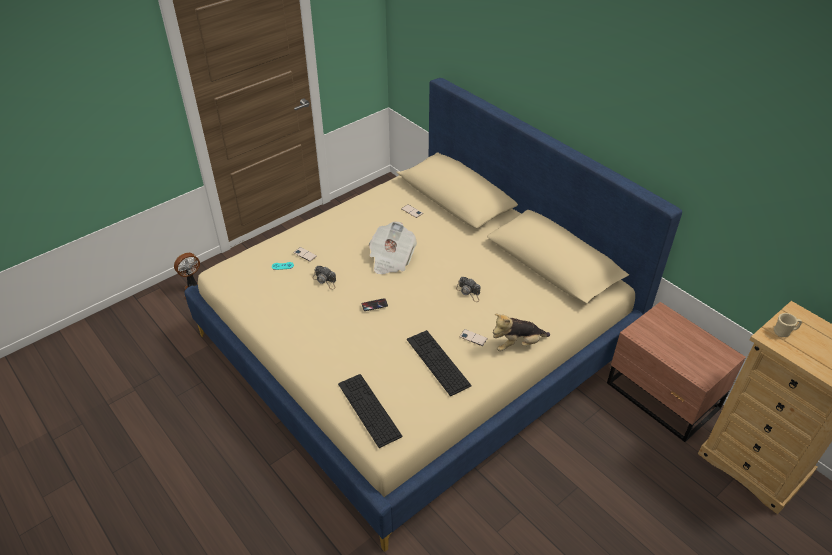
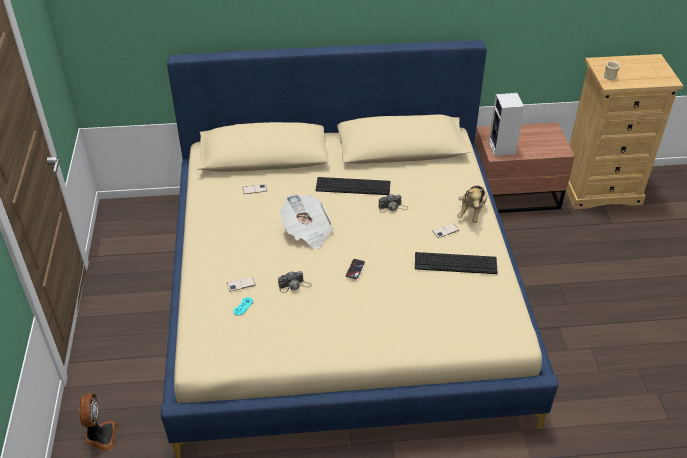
camera: 55 degrees left, 0 degrees up
(369, 409) = (474, 328): keyboard -> keyboard (353, 186)
(650, 333) = (502, 148): none -> speaker

